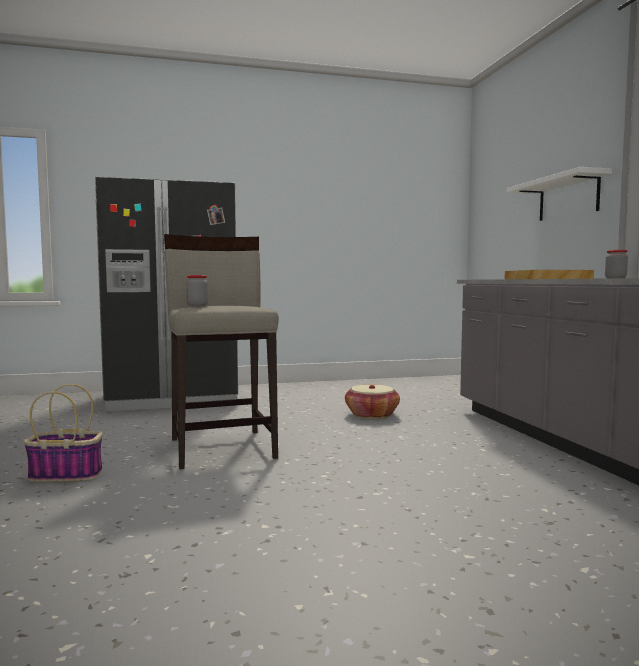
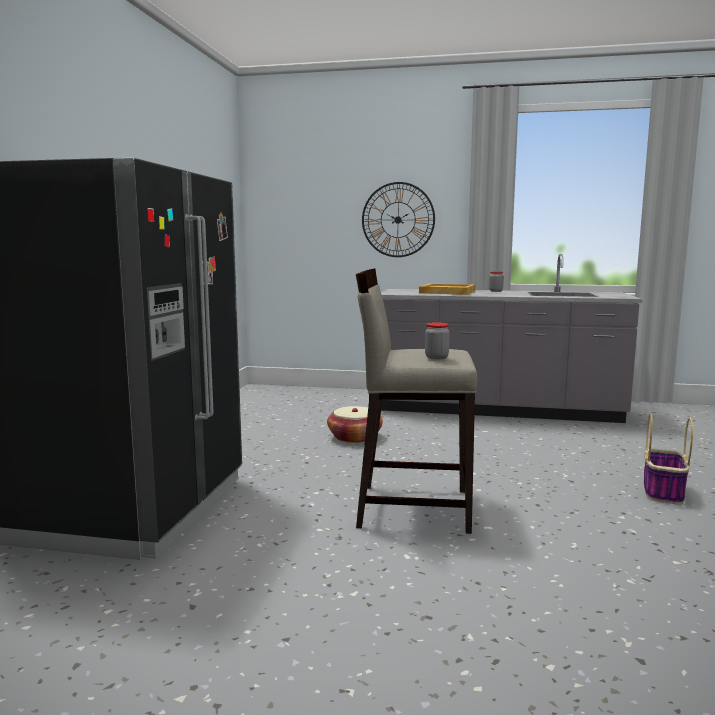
camera: 65 degrees left, 5 degrees up
(67, 475) = (457, 594): basket -> basket (662, 491)
(568, 198) = (398, 220): white shelf -> wall clock

